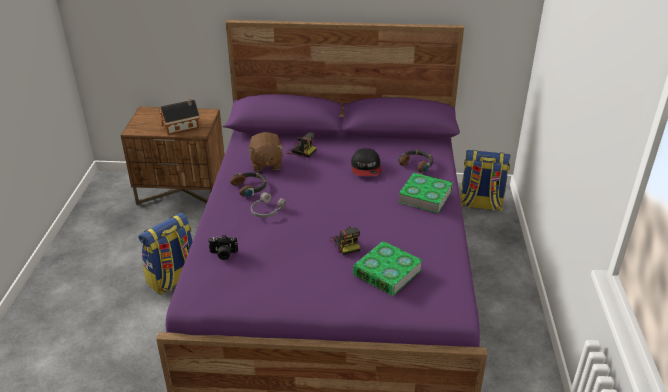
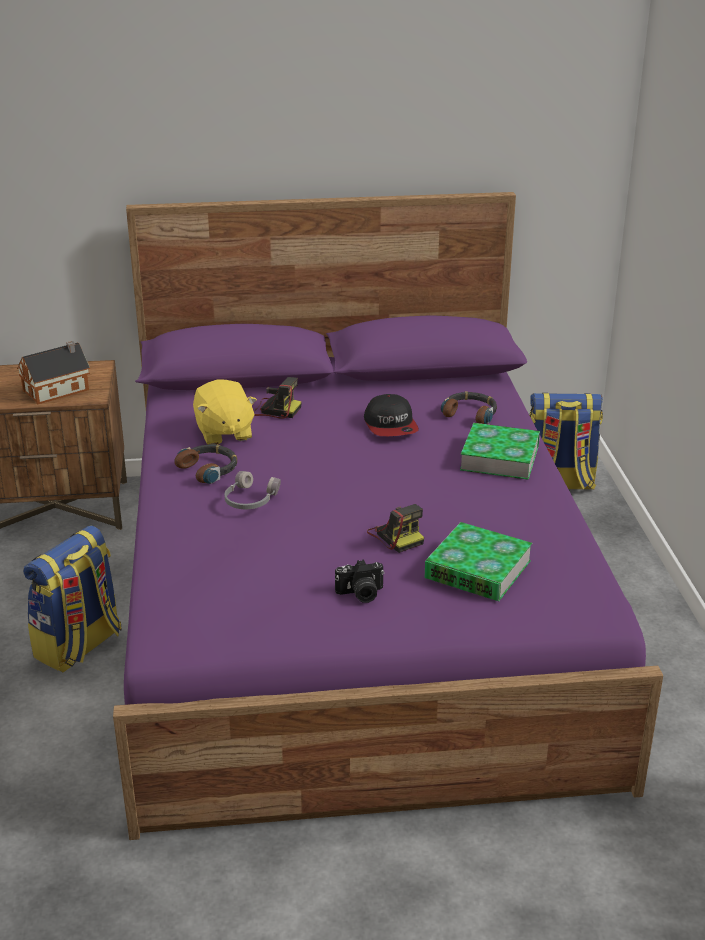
camera: 10 degrees left, 5 degrees down
(223, 254) = (200, 569): camera -> camera (360, 594)
(266, 164) = (224, 433): brown plush toy -> yellow plush toy

